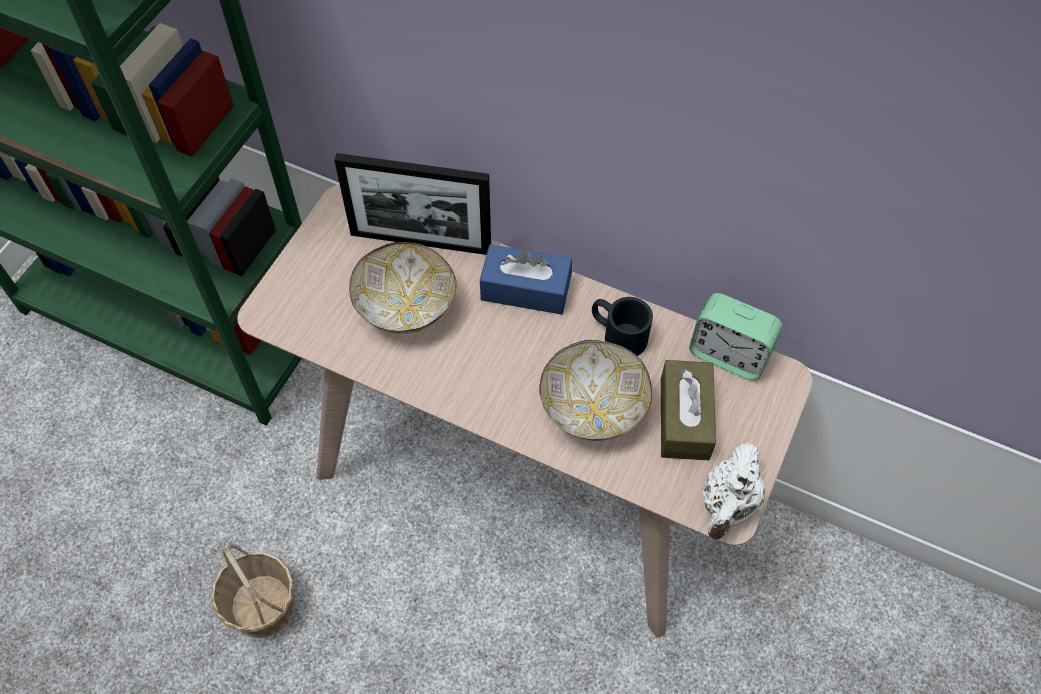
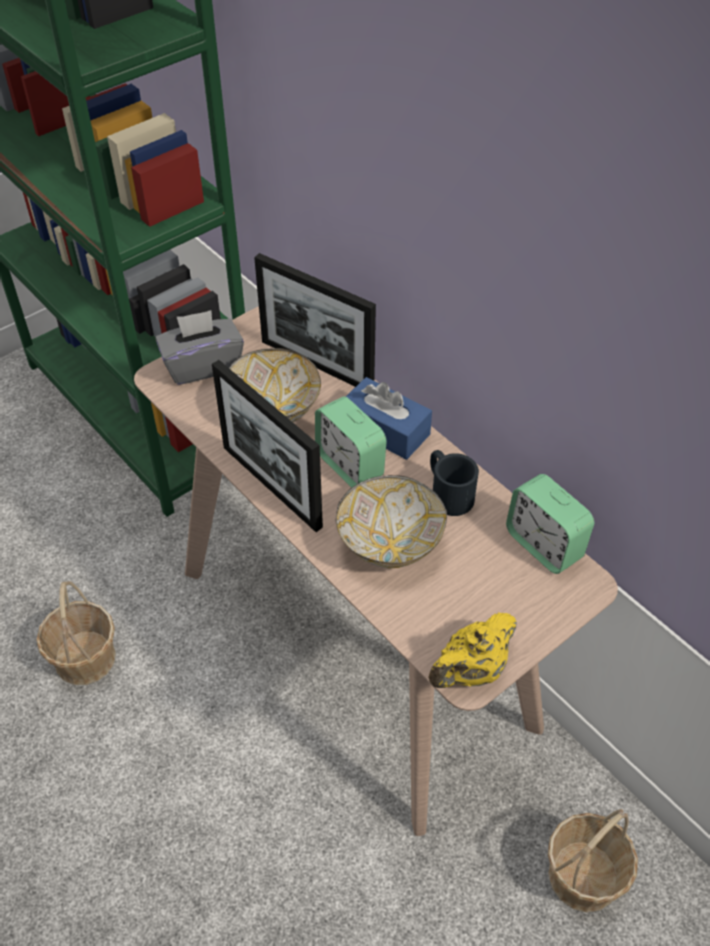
camera: 25 degrees right, 10 degrees down
(304, 284) = (202, 365): none -> grey tissue box
(449, 393) = (271, 486): none -> picture frame
(512, 340) = (350, 465): none -> alarm clock
(684, 418) = (471, 582): brown tissue box -> none
(728, 505) = (471, 671): white teapot -> yellow teapot
(811, 609) = (584, 876): none -> basket

